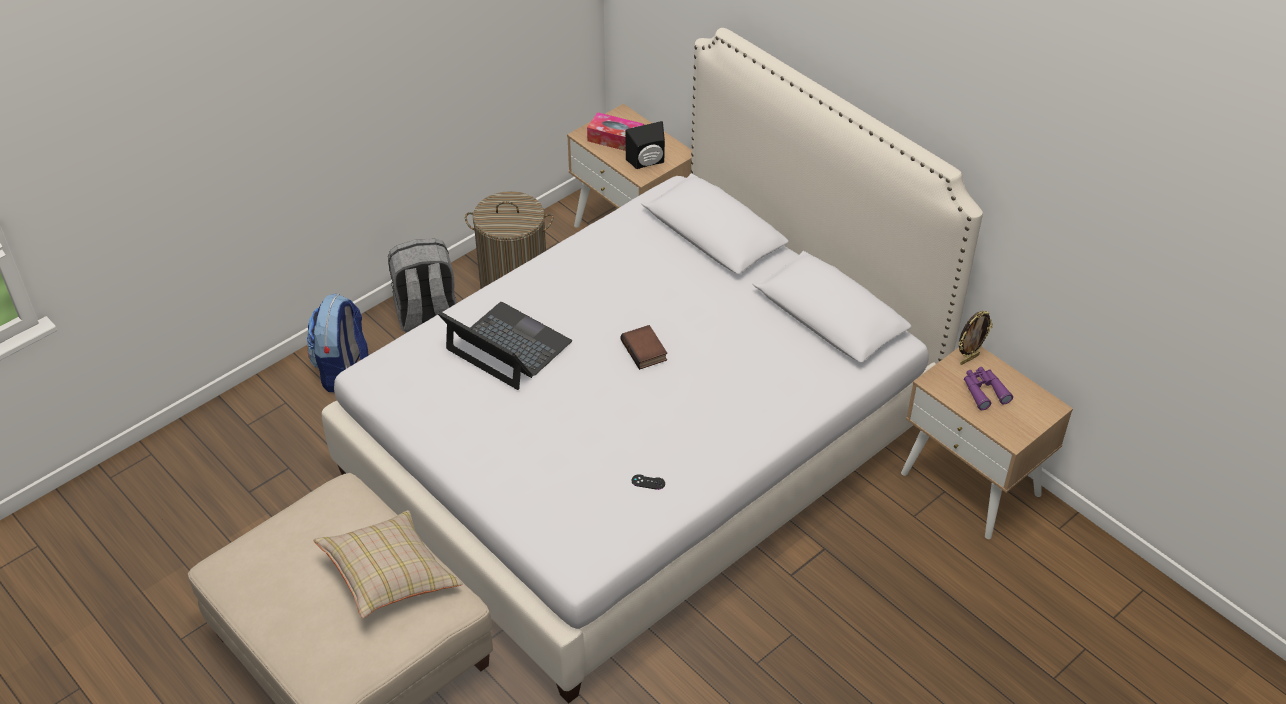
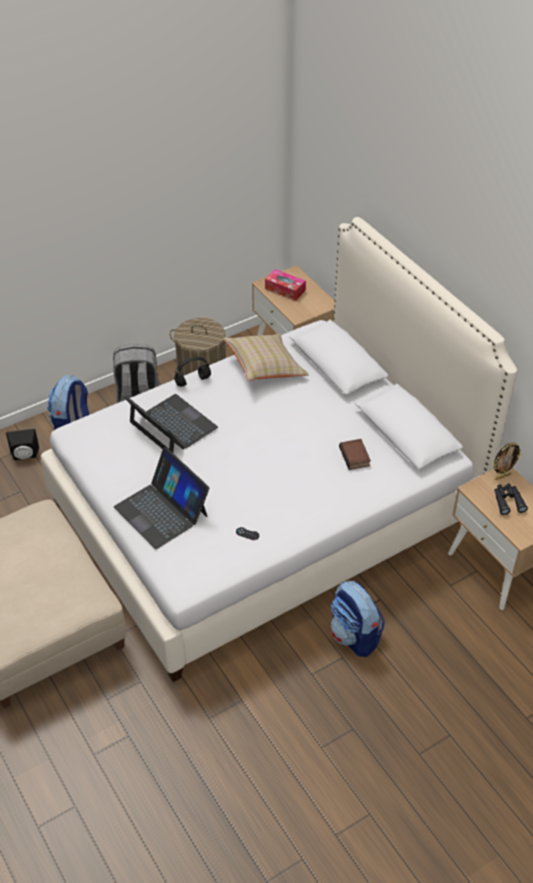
camera: 10 degrees right, 0 degrees up
(389, 576) = (58, 575): beige pillow -> beige pillow (264, 367)
(521, 280) = (193, 380): none -> black headphones
(522, 467) = (162, 511): none -> laptop
(645, 351) = (268, 441): book -> book (355, 457)
(648, 163) = (303, 308): black speaker -> black speaker (25, 456)
(802, 603) = (354, 636): none -> backpack
(984, 391) = (508, 501): purple binoculars -> black binoculars

